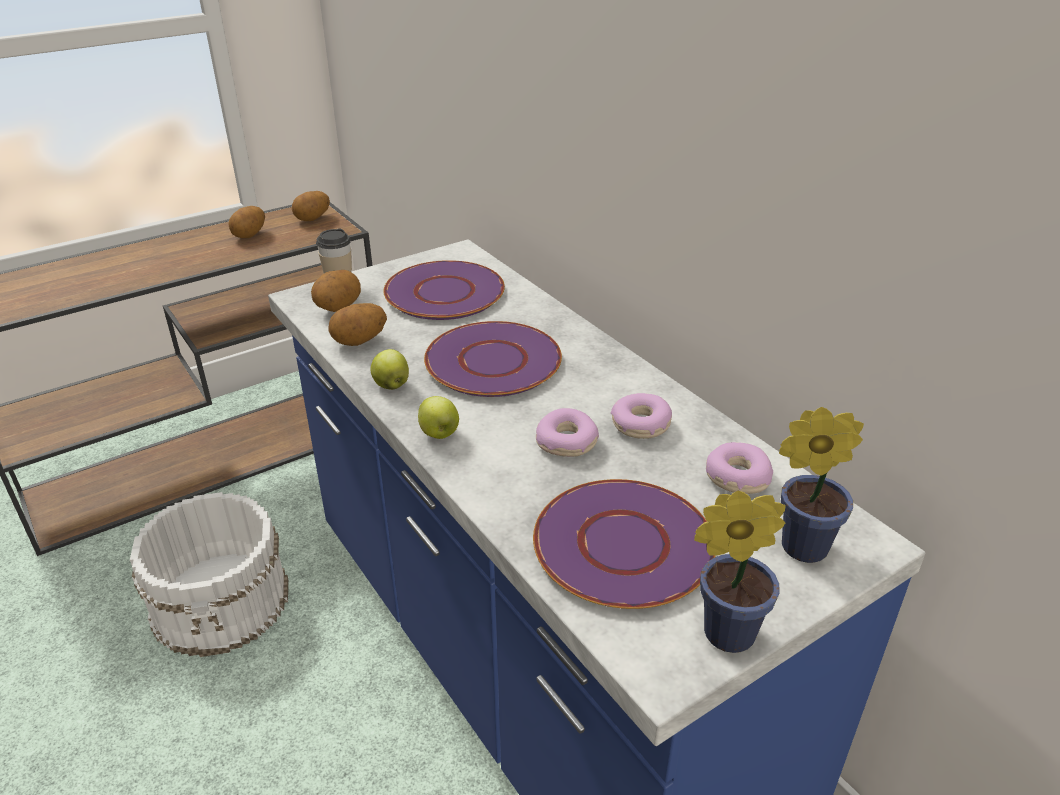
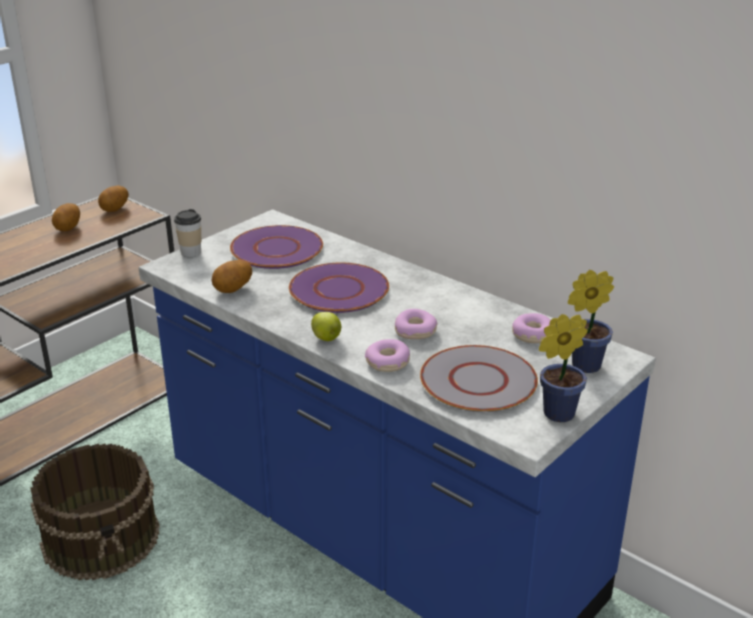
camera: 15 degrees left, 5 degrees down
(222, 600) = (102, 537): white bucket -> brown bucket
(338, 308) = (201, 269): potato -> none
(391, 385) = (274, 314): apple -> none
(624, 545) = (479, 381): purple plate -> grey plate
(641, 425) = (459, 314): donut -> donut (388, 362)

